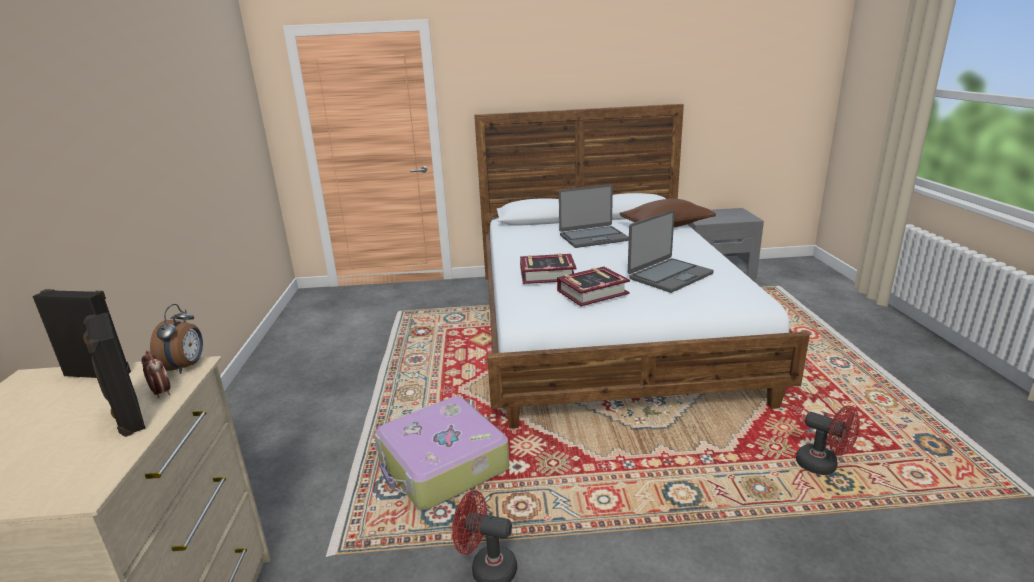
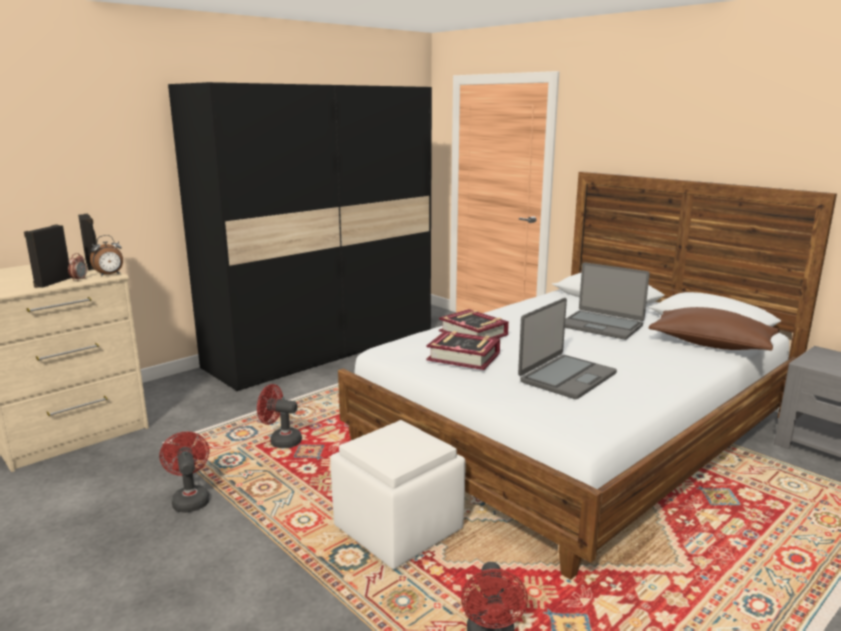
camera: 50 degrees right, 5 degrees down
(285, 372) = (324, 349): none -> black wardrobe
(442, 465) = (281, 441): suitcase -> red fan
(662, 453) = (400, 529): none -> white ottoman
(669, 276) = (566, 377): laptop -> laptop turned 60 degrees counterclockwise

